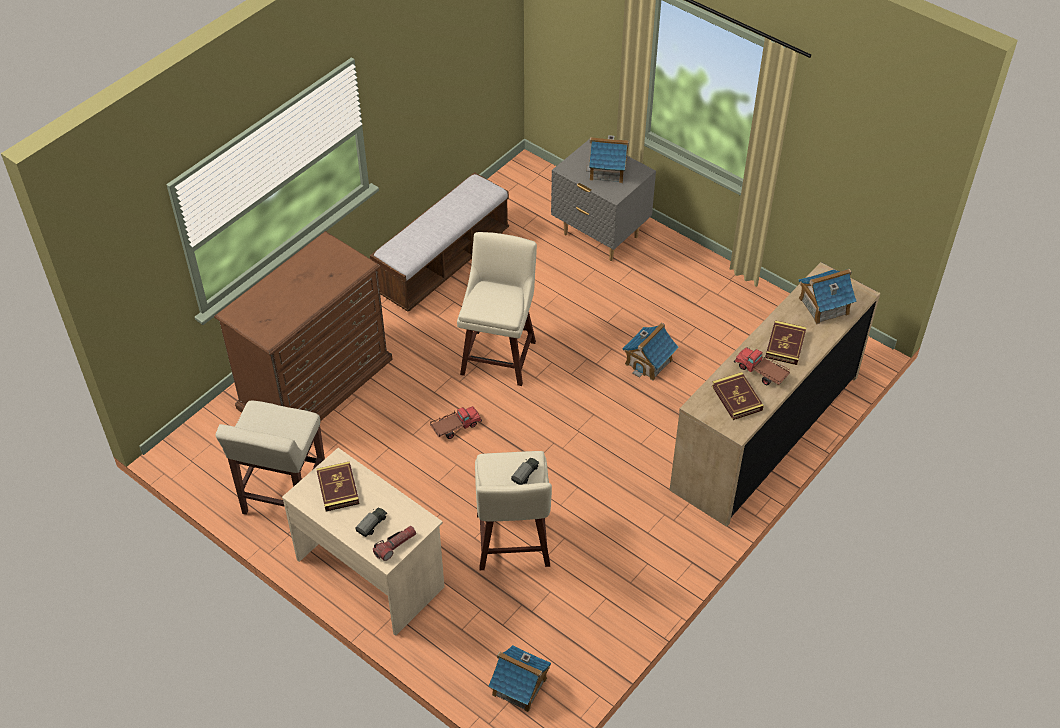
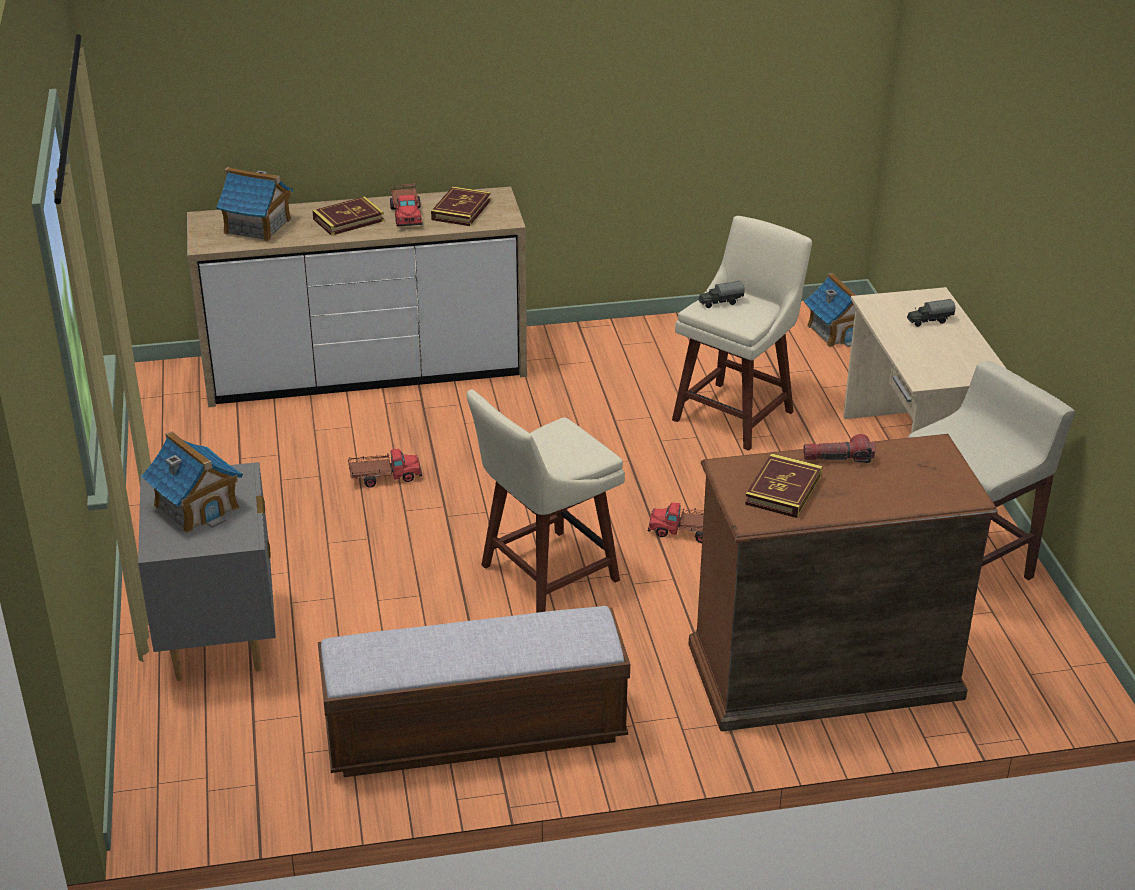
camera: 140 degrees left, 15 degrees down
(338, 488) = (943, 360): book -> book (783, 490)
(395, 546) = (918, 299): flashlight -> flashlight (838, 458)
(649, 362) = (384, 477): toy house -> toy truck

